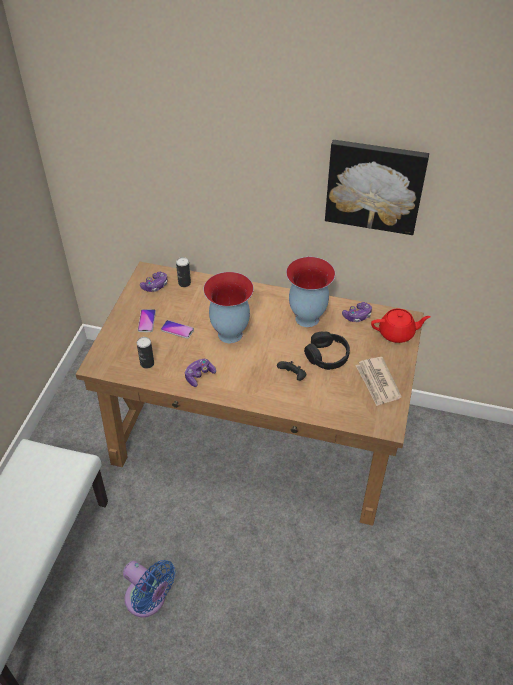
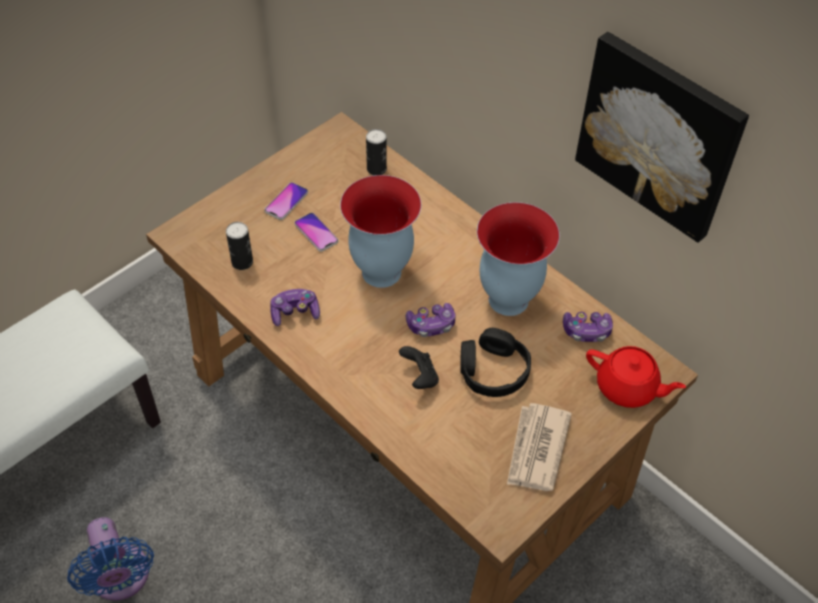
camera: 30 degrees right, 5 degrees up
(155, 286) = (335, 156): game controller -> game controller (431, 325)

